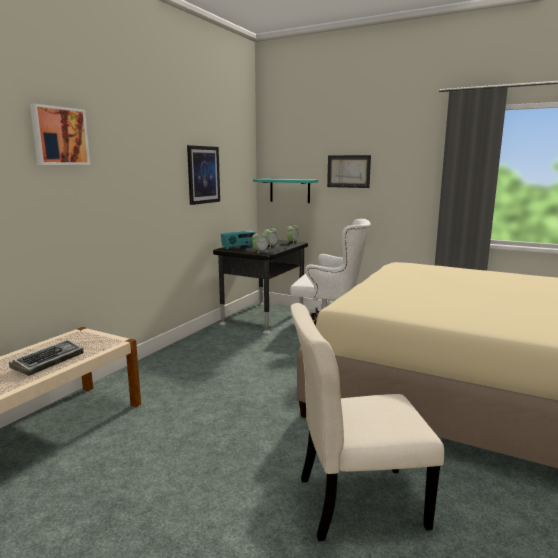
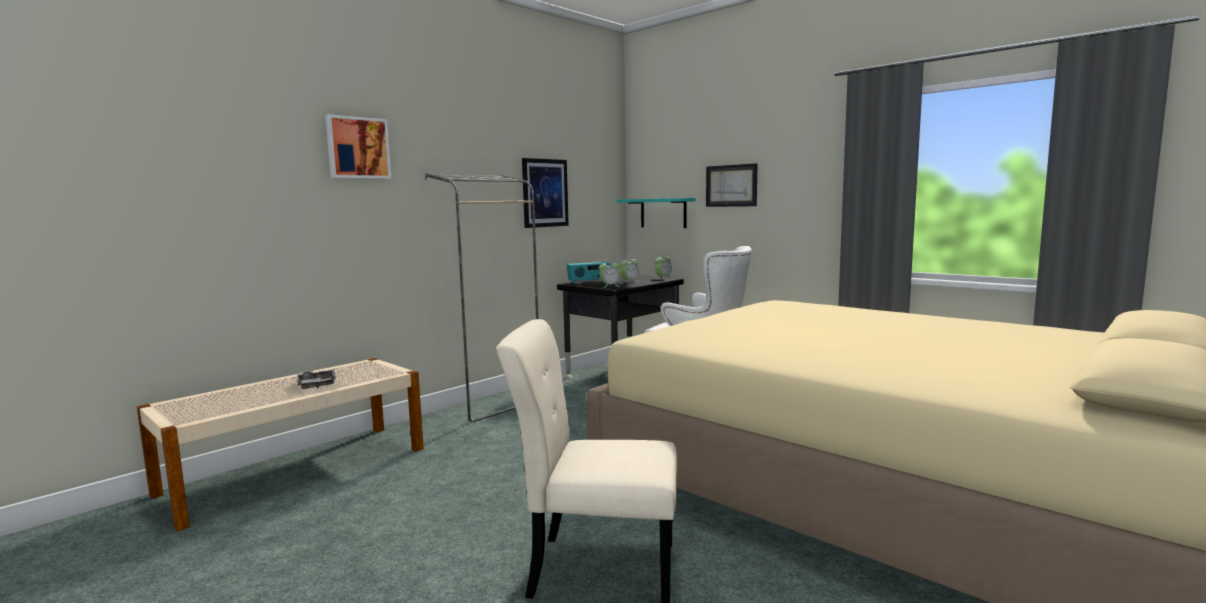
camera: 15 degrees right, 5 degrees down
(49, 361) = (316, 385): keyboard -> grey tray
(176, 355) = (493, 405): none -> grey clothes rack

